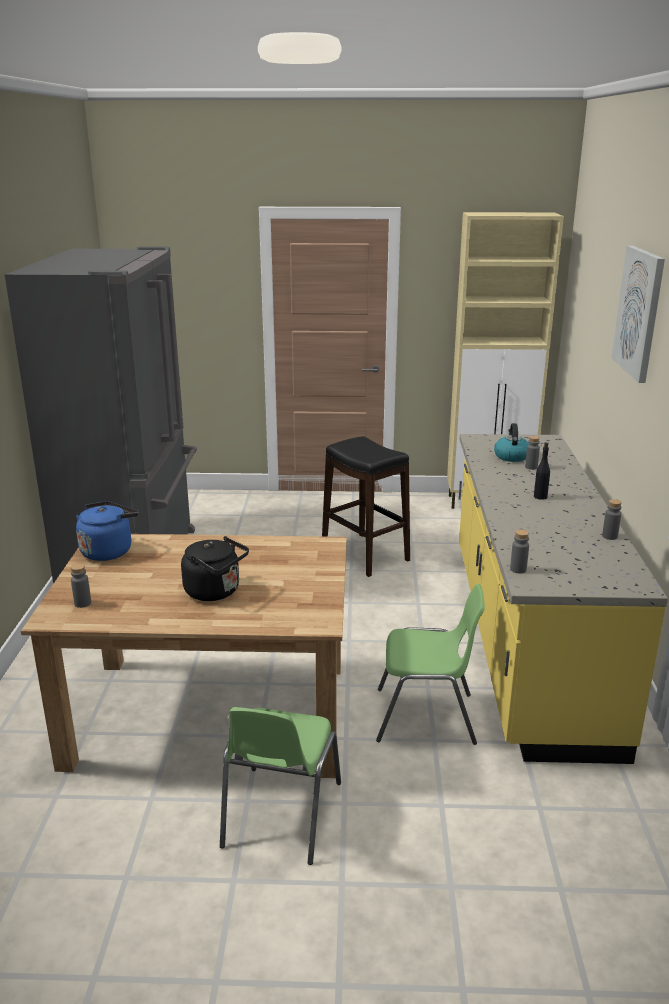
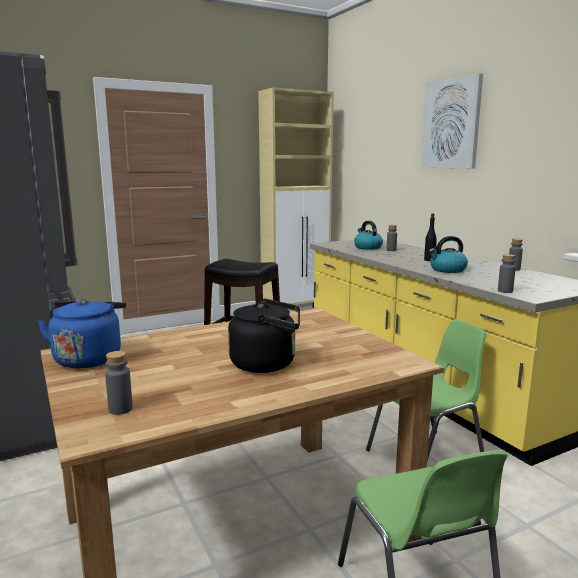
camera: 30 degrees left, 10 degrees down
(525, 520) = (447, 270): none -> kettle

